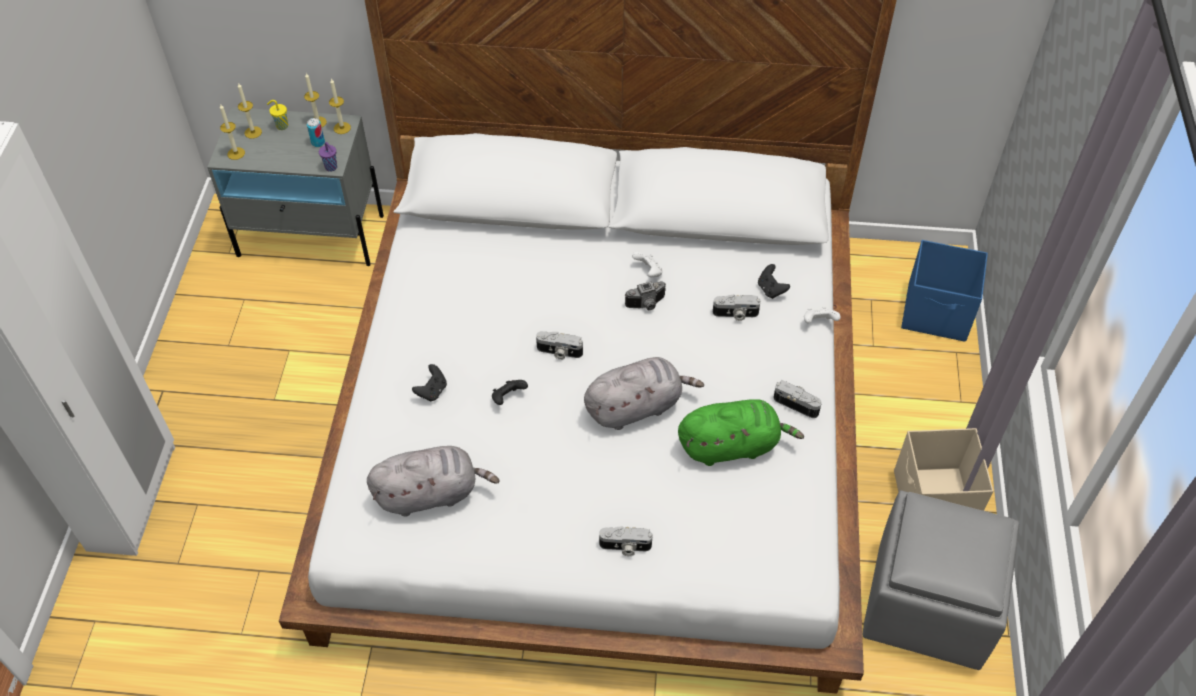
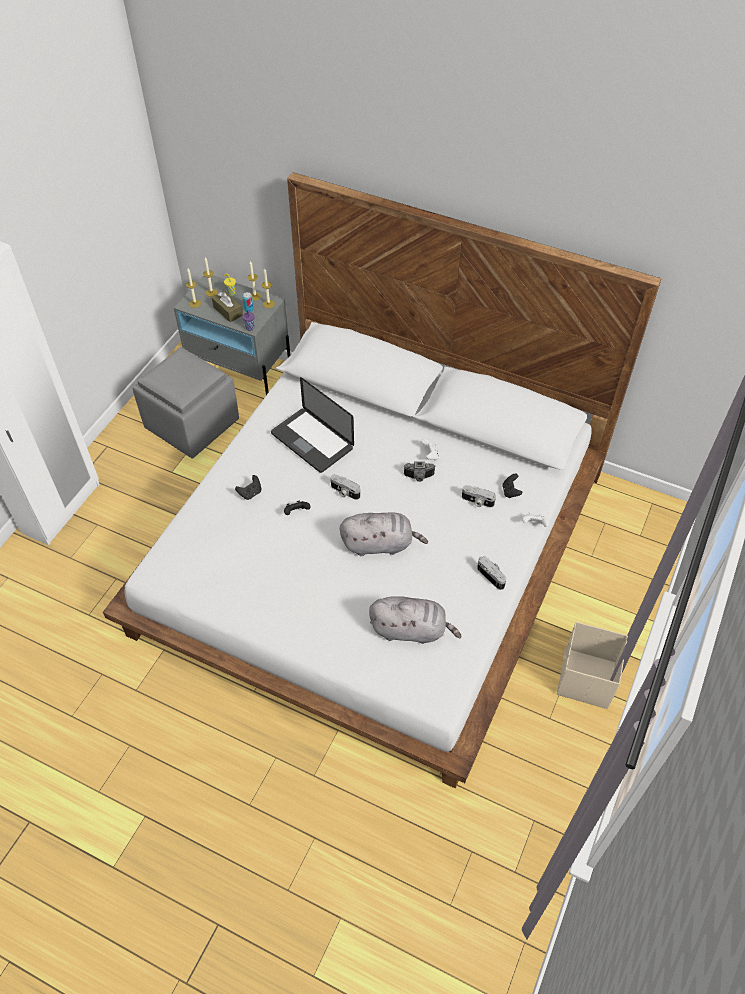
camera: 20 degrees right, 0 degrees up
(289, 152) = (228, 311): none -> brown tissue box
(431, 493) = (219, 559): grey plush toy -> grey plush toy (411, 630)
(484, 297) = (312, 441): none -> laptop
(625, 547) = (328, 635): camera -> none
(732, 445) = (433, 590): green plush toy -> none
(929, 603) = (550, 749): grey ottoman -> grey ottoman (193, 424)
(937, 313) = (650, 547): blue storage box -> none

